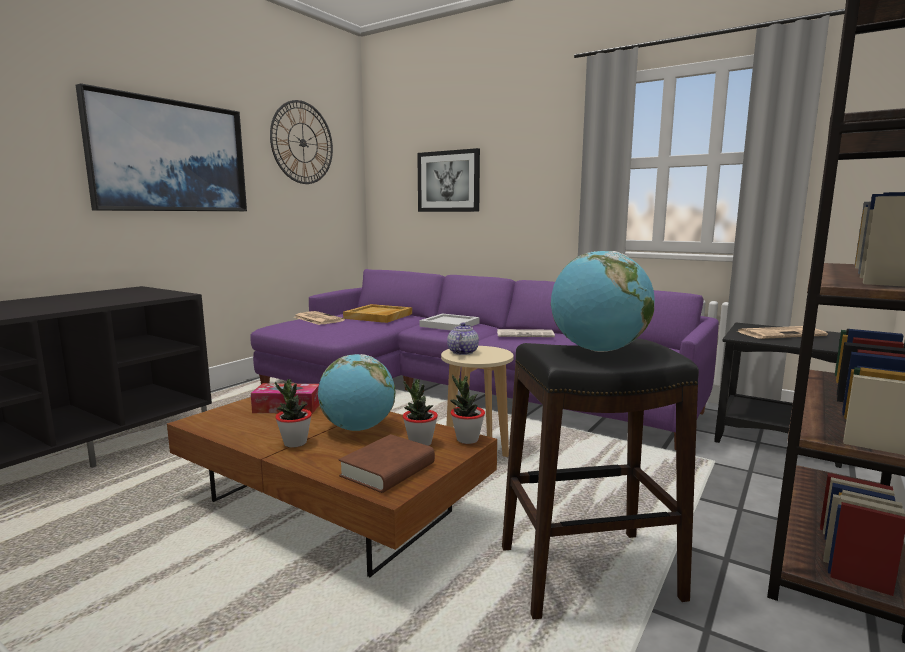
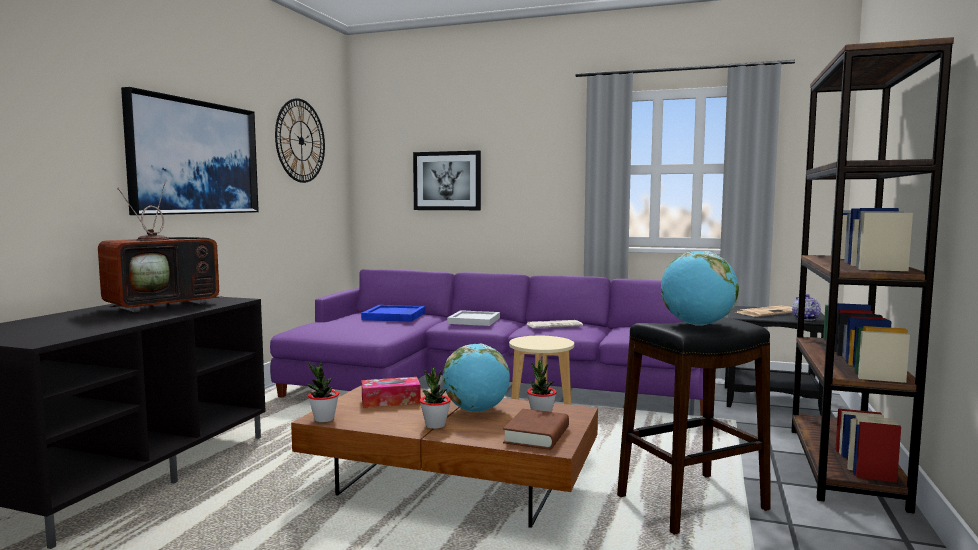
camera: 15 degrees left, 5 degrees down
(107, 296) = (164, 305): none -> television
(317, 319) = (335, 321): newspaper -> none
(378, 316) = (394, 316): beige tray -> blue tray
(462, 352) = (527, 341): teapot -> teapot (805, 319)
(467, 439) = (575, 410): potted plant -> potted plant (324, 419)

